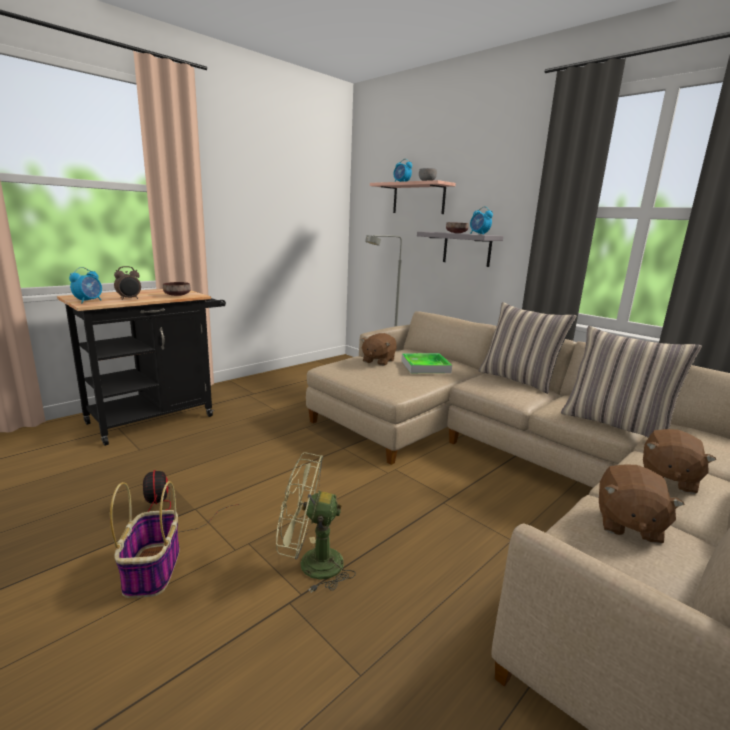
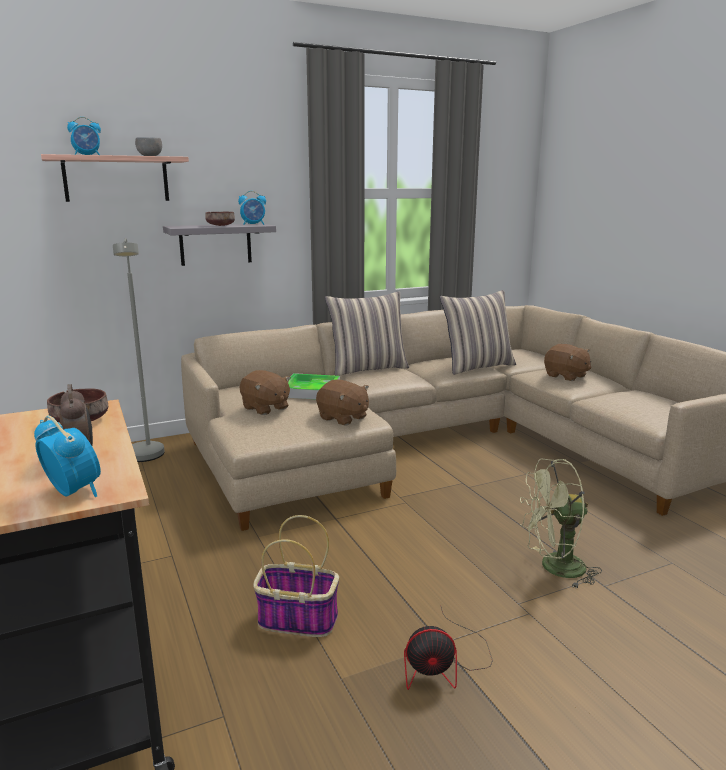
camera: 70 degrees left, 0 degrees up
(152, 569) = (560, 676): basket -> basket (296, 620)
(311, 565) = (554, 568): green fan -> green fan turned 60 degrees clockwise
(627, 524) = (619, 399): brown plush toy -> brown plush toy (343, 418)

